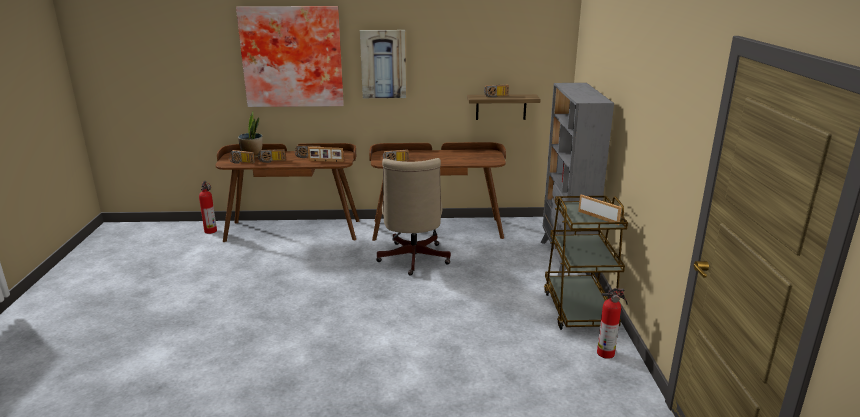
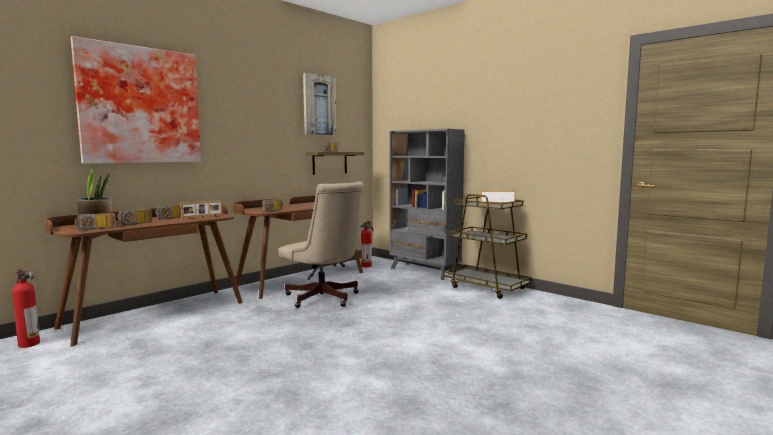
camera: 45 degrees left, 15 degrees down
(383, 64) = (236, 120): picture -> picture (319, 105)
(607, 353) = (545, 299): fire extinguisher -> fire extinguisher (367, 266)

